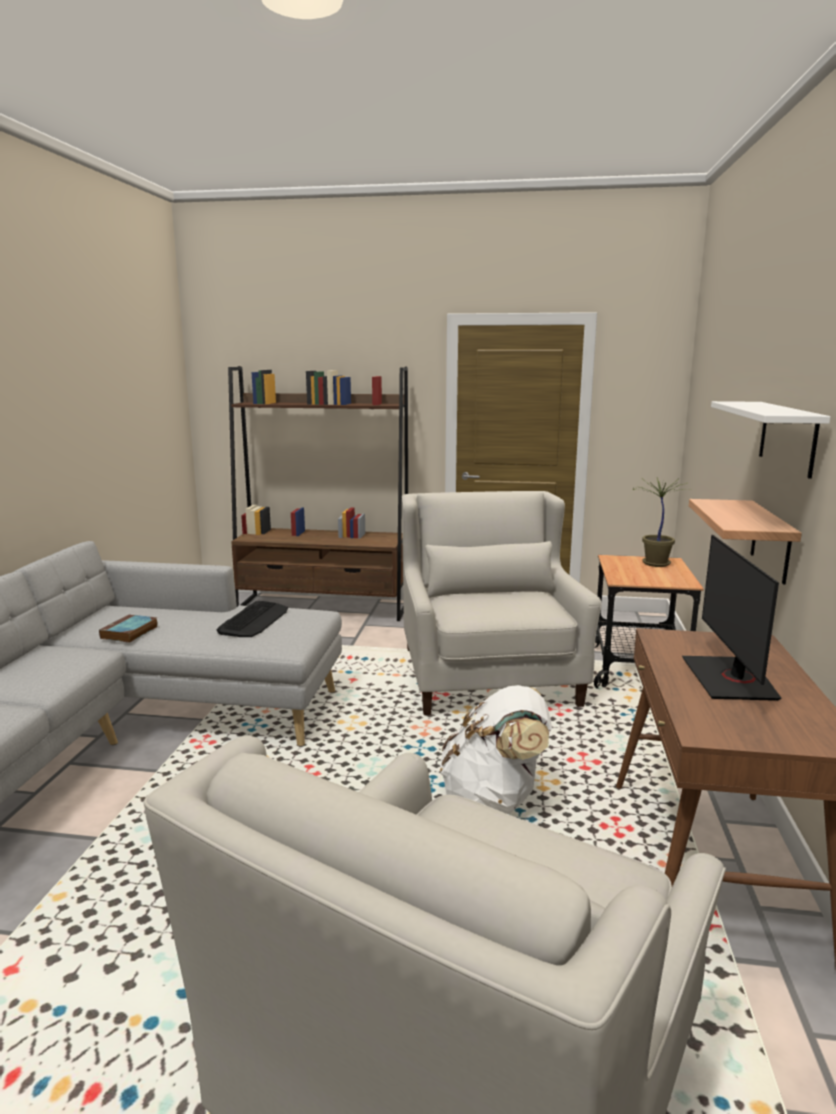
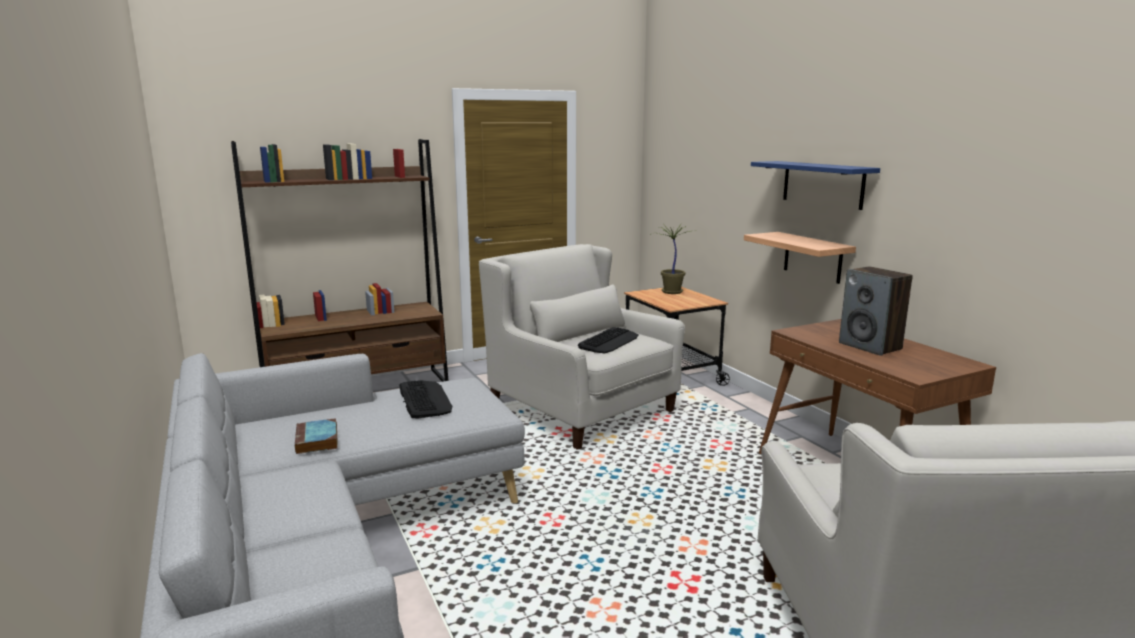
camera: 35 degrees left, 0 degrees up
(494, 799) = (703, 487): white backpack -> none
(499, 605) = (609, 341): none -> keyboard
(730, 679) = (870, 346): monitor -> speaker
(787, 437) = (822, 184): white shelf -> blue shelf

